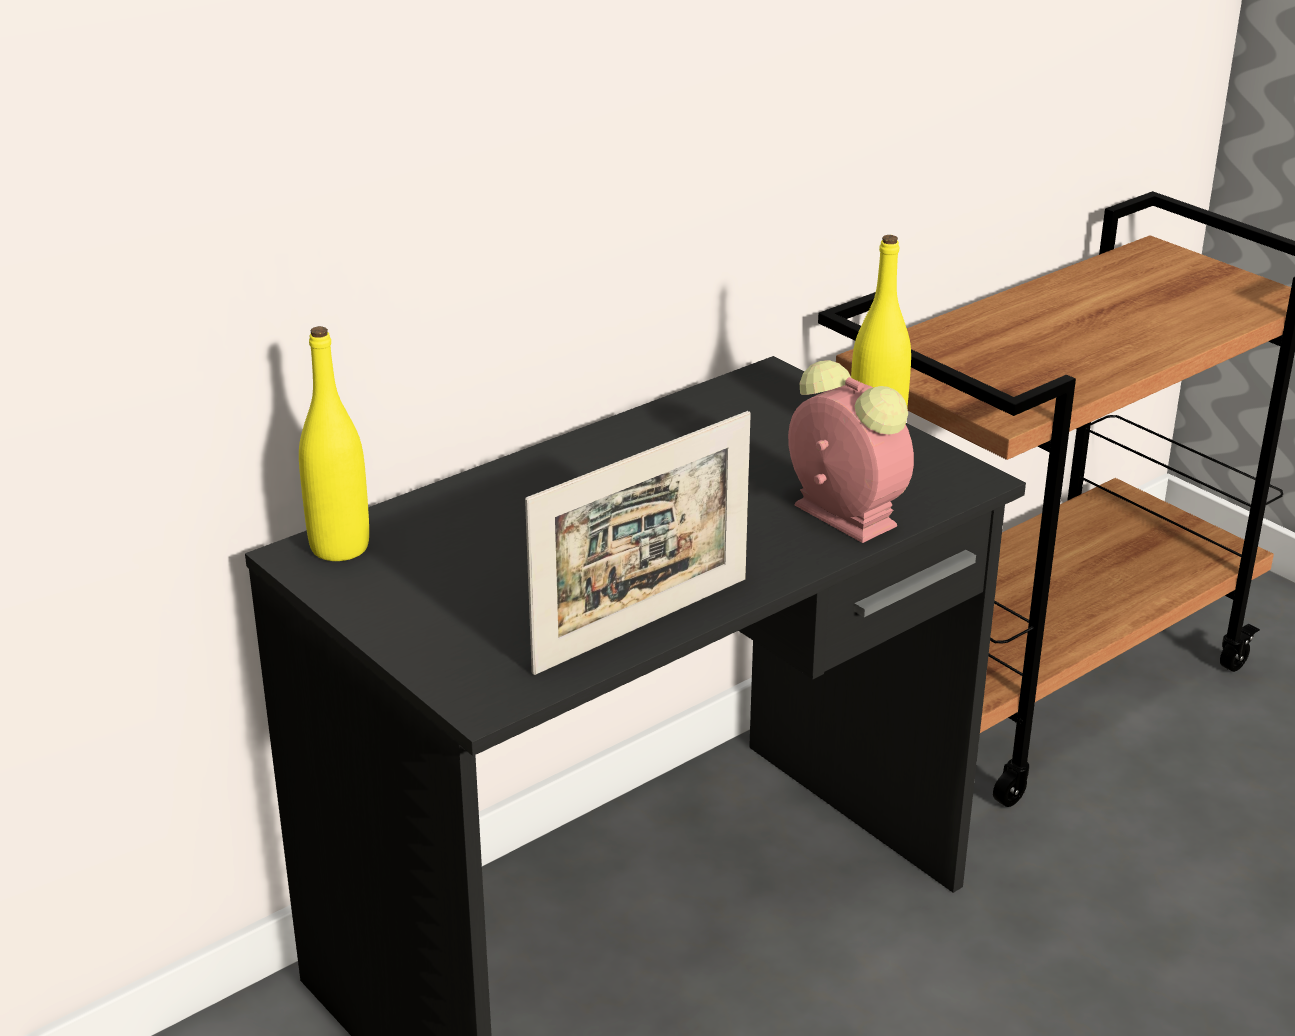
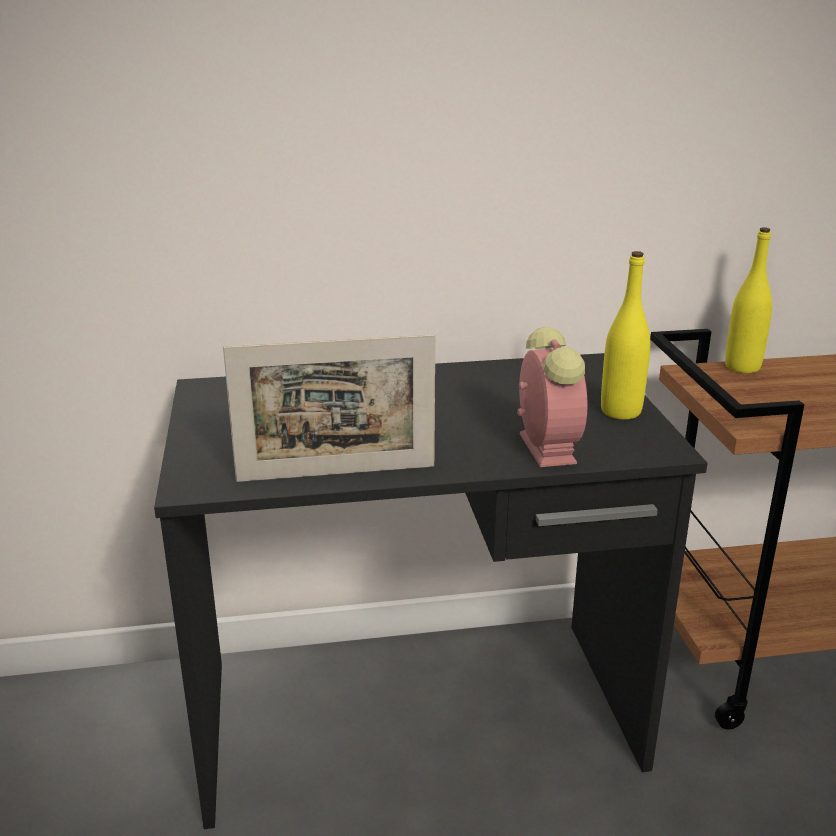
camera: 30 degrees right, 5 degrees down
(339, 547) = (225, 388): yellow bottle -> yellow bottle (742, 367)

